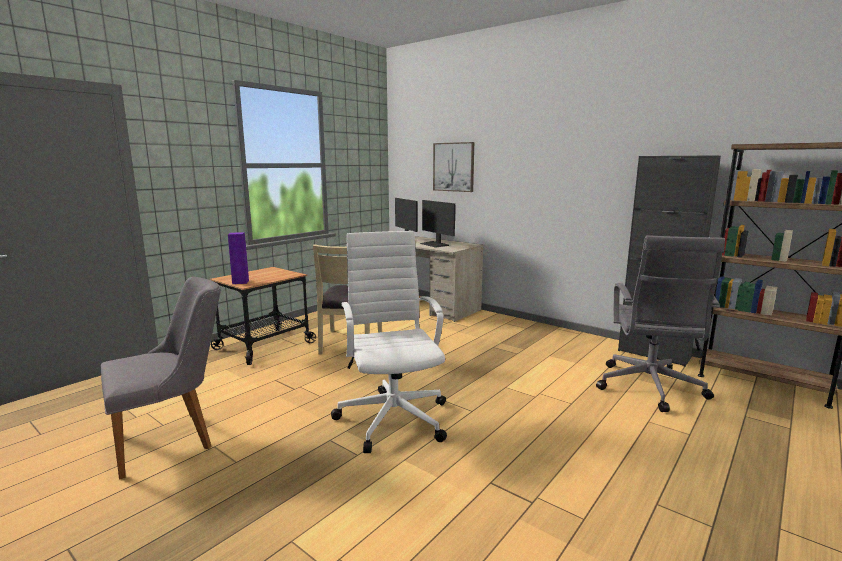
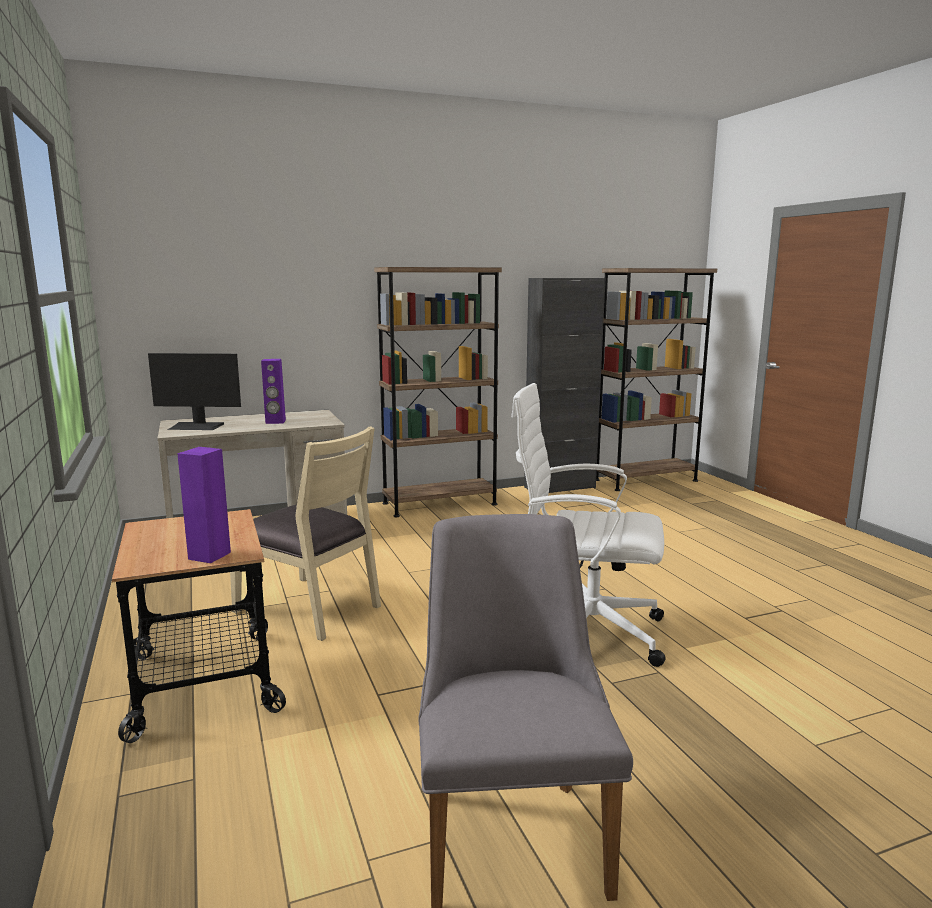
camera: 60 degrees left, 0 degrees up
(434, 244) = (275, 422): monitor -> purple speaker
(453, 167) = (258, 293): picture -> none
(538, 329) = (439, 504): none -> brown bookcase
(649, 388) = (623, 511): grey office chair -> none

